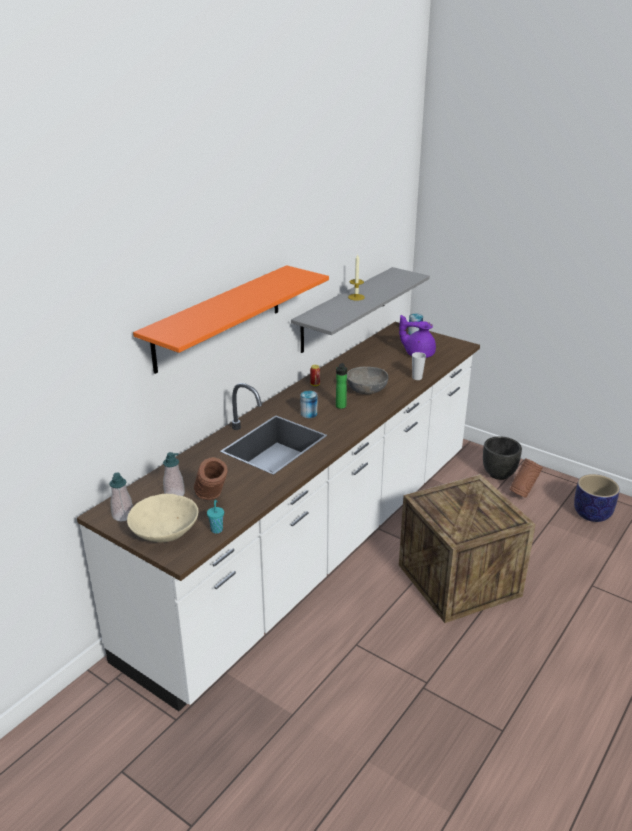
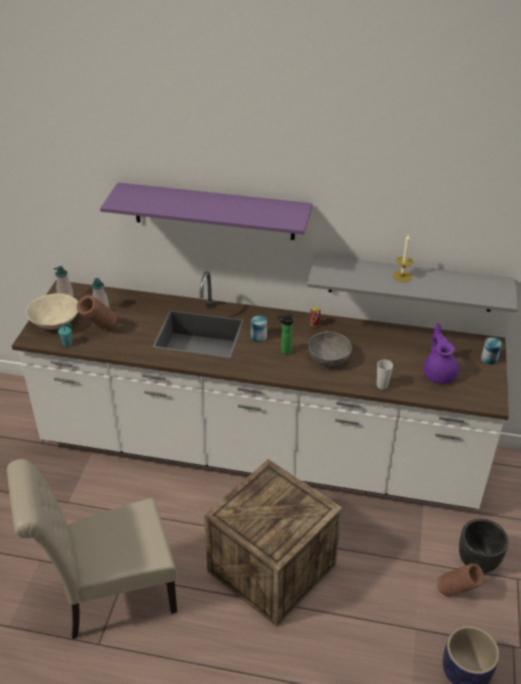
camera: 65 degrees right, 10 degrees up
(218, 318) = (214, 211): orange shelf -> purple shelf
(446, 706) = (110, 597): none -> beige chair

